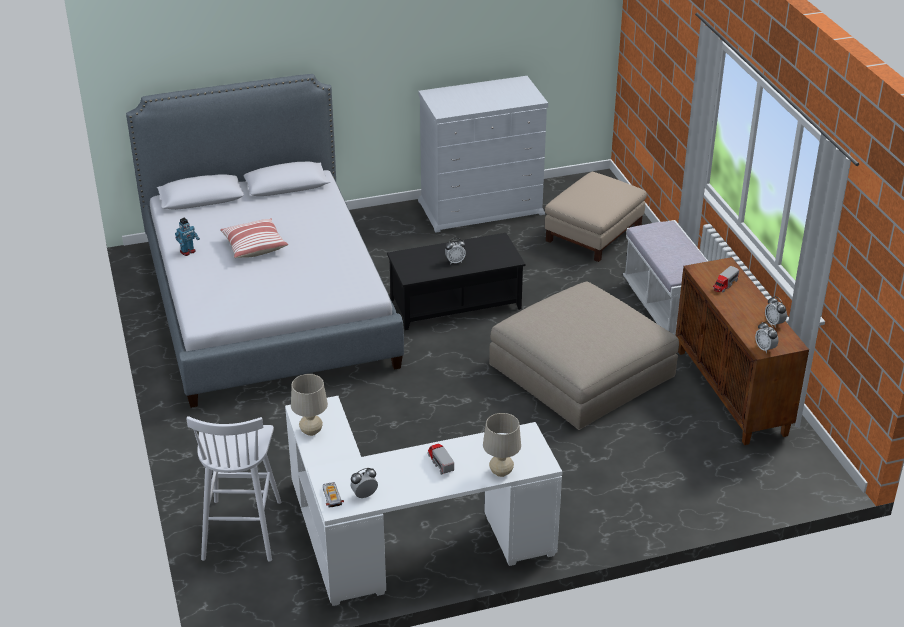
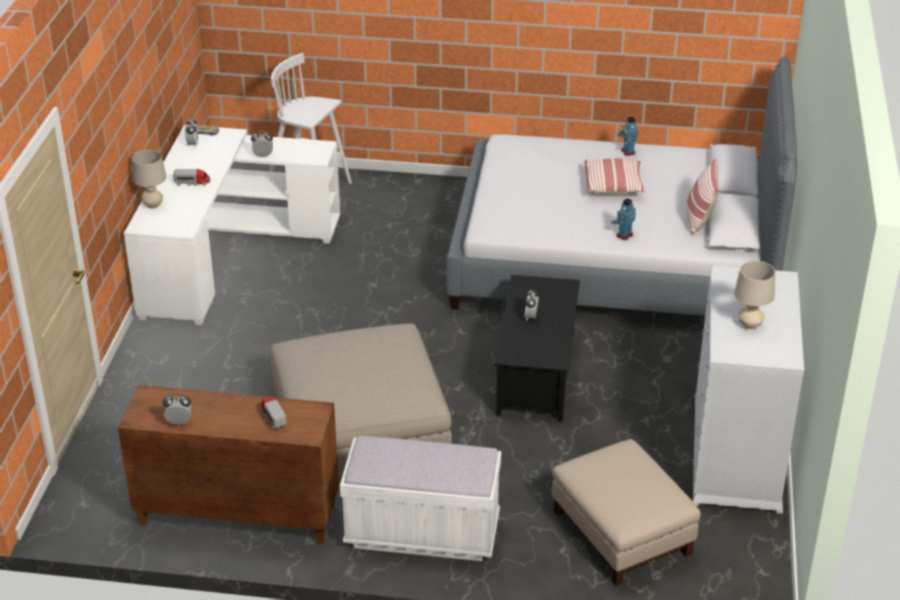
camera: 115 degrees right, 0 degrees up
(283, 199) = (699, 219): none -> pillow
(311, 431) = (293, 145): beige table lamp -> beige table lamp (750, 325)
(331, 227) = (624, 235): none -> toy robot
(765, 348) = (148, 397): alarm clock -> alarm clock (263, 155)

